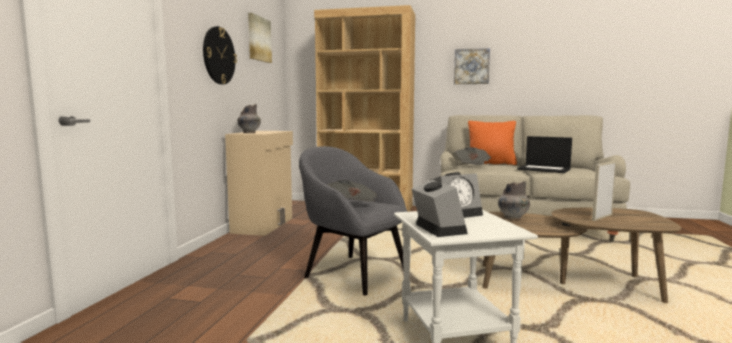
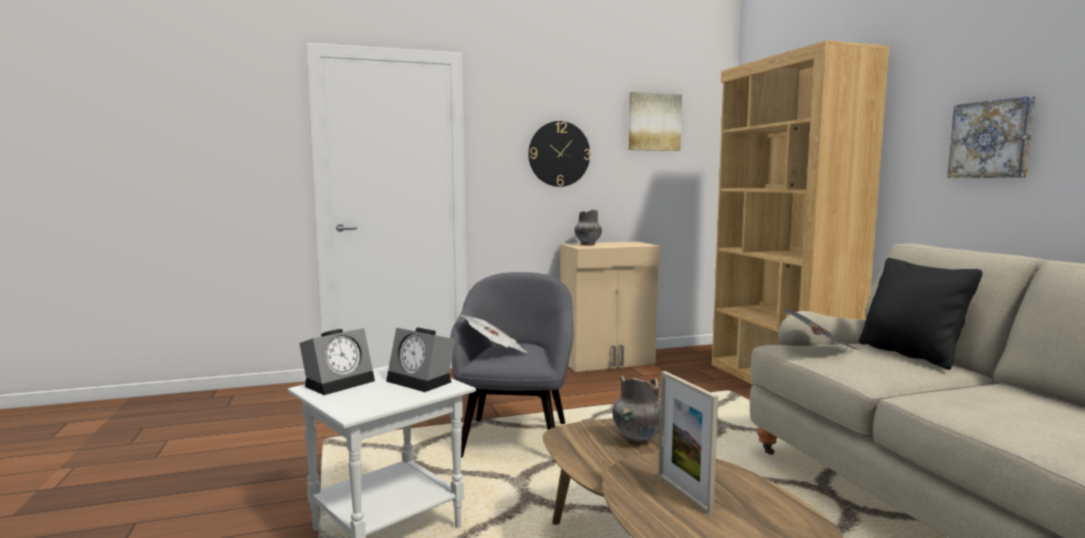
camera: 60 degrees right, 0 degrees up
(491, 163) = (910, 354): orange pillow -> black pillow
(544, 169) = (959, 394): laptop -> none
(602, 217) = (684, 493): picture frame -> picture frame turned 135 degrees counterclockwise

